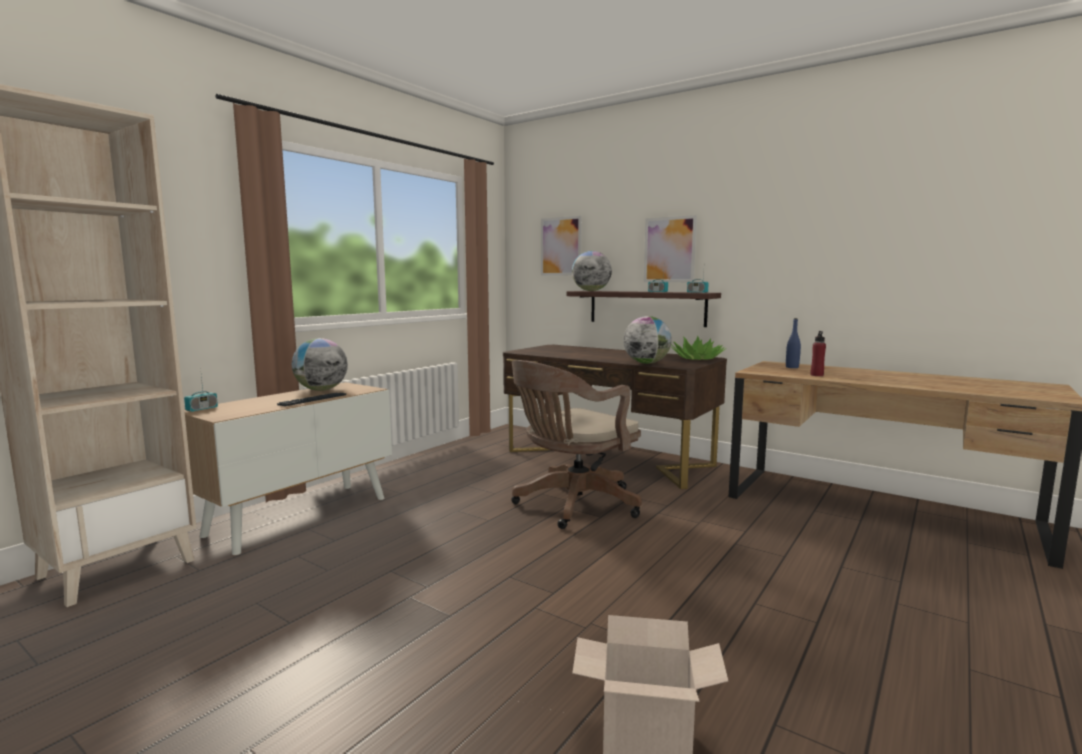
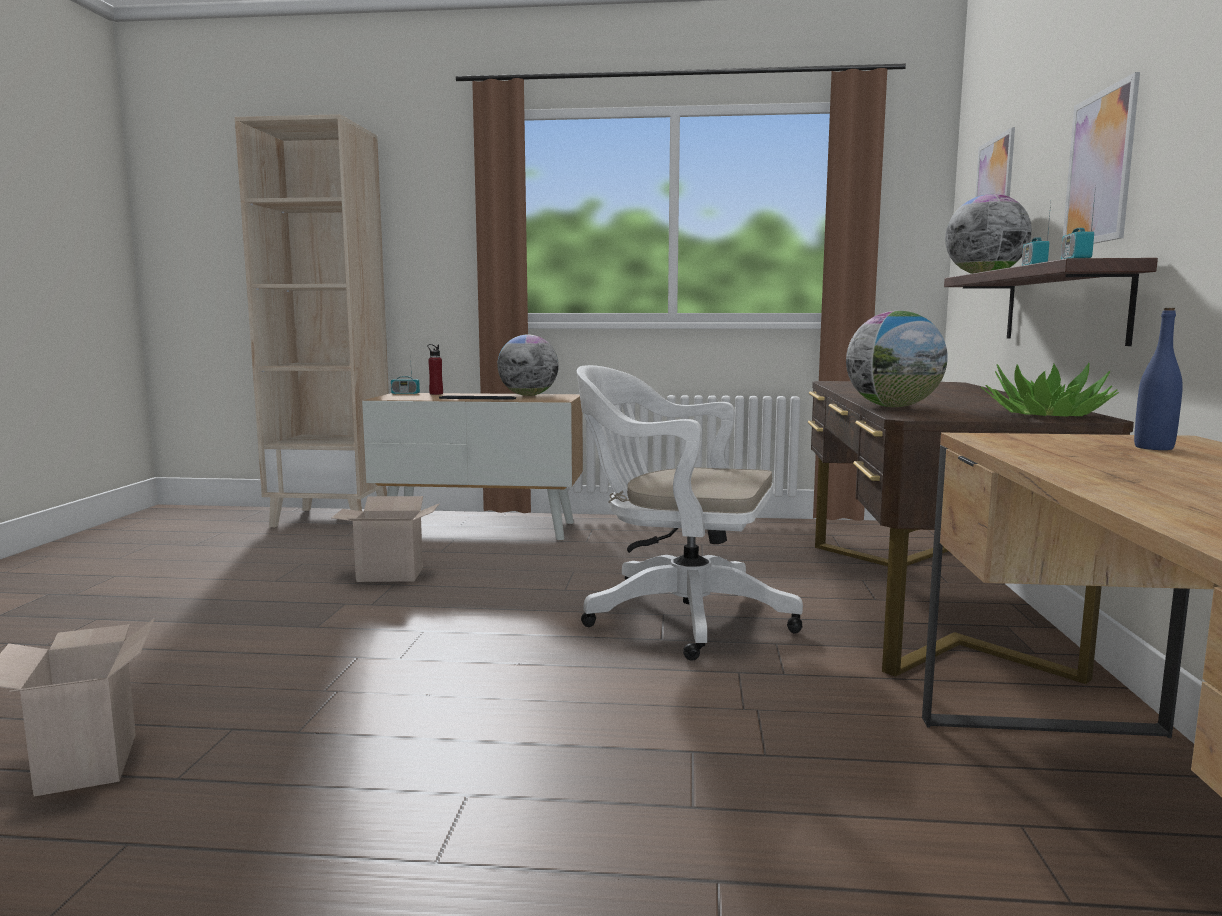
camera: 60 degrees right, 0 degrees up
(364, 570) = (387, 575): none -> cardboard box
(572, 505) = (677, 616): brown office chair -> white office chair
(816, 375) = (1081, 460): red bottle -> red bottle (436, 394)

